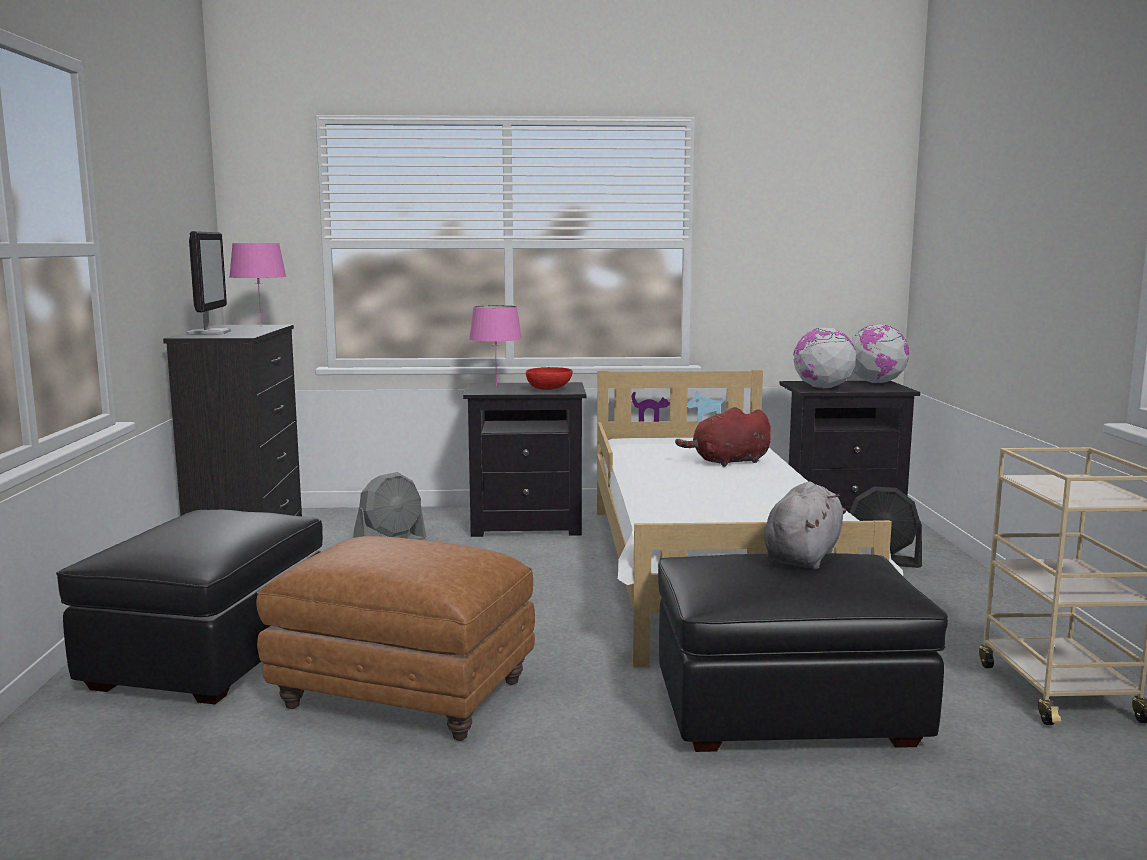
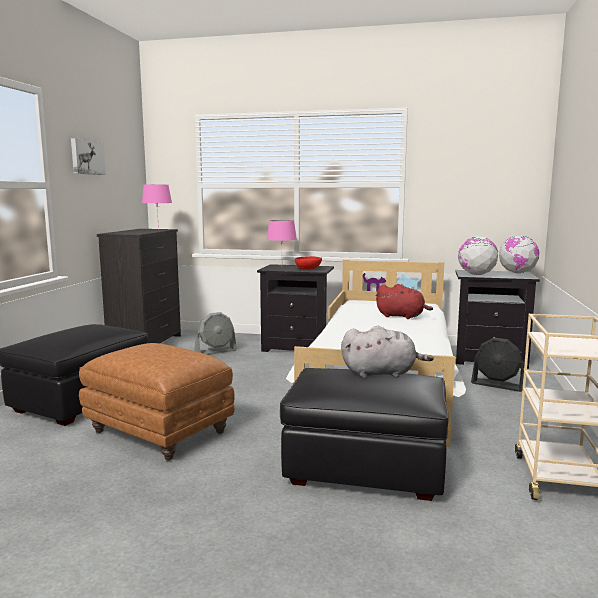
camera: 15 degrees right, 0 degrees up
(144, 193) = (86, 157): none -> picture
(208, 333) = (124, 232): monitor -> none
(728, 462) = (402, 316): red plush toy -> red plush toy turned 150 degrees counterclockwise
(803, 556) = (381, 373): grey plush toy -> grey plush toy turned 45 degrees clockwise

